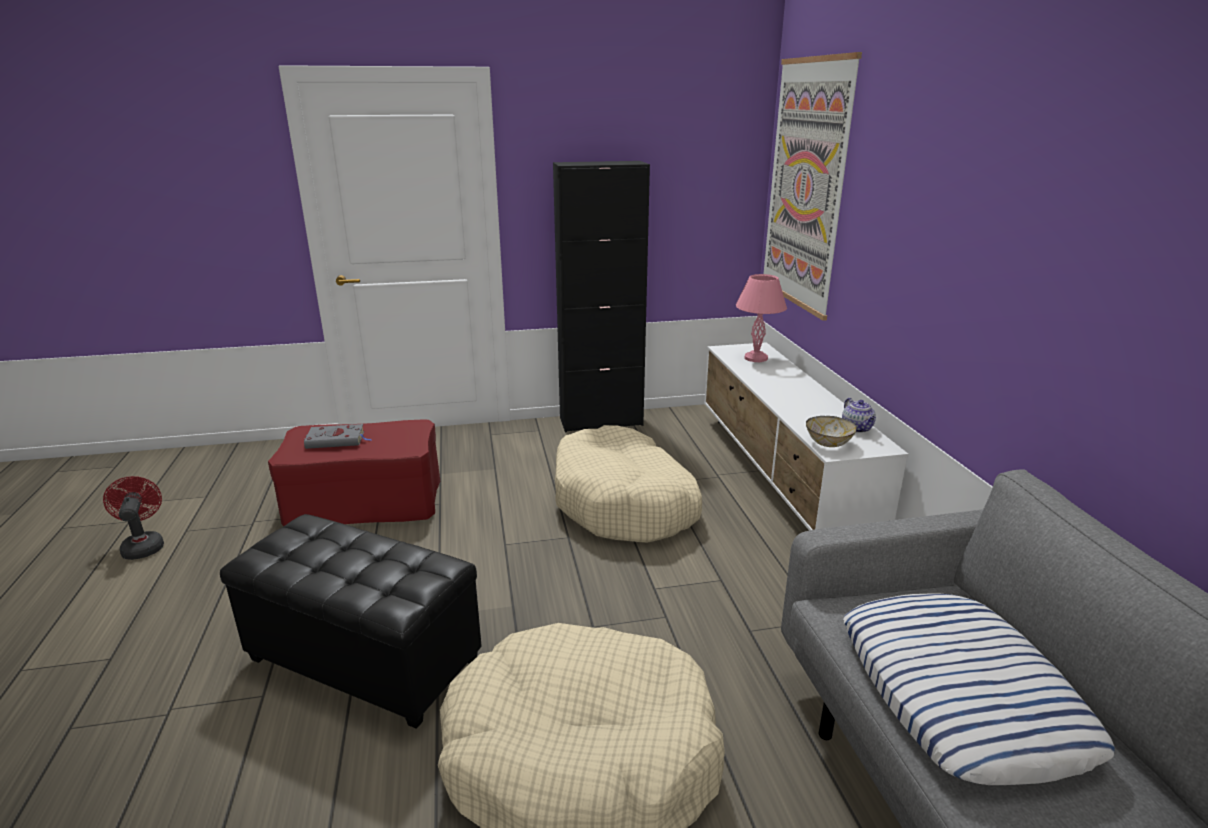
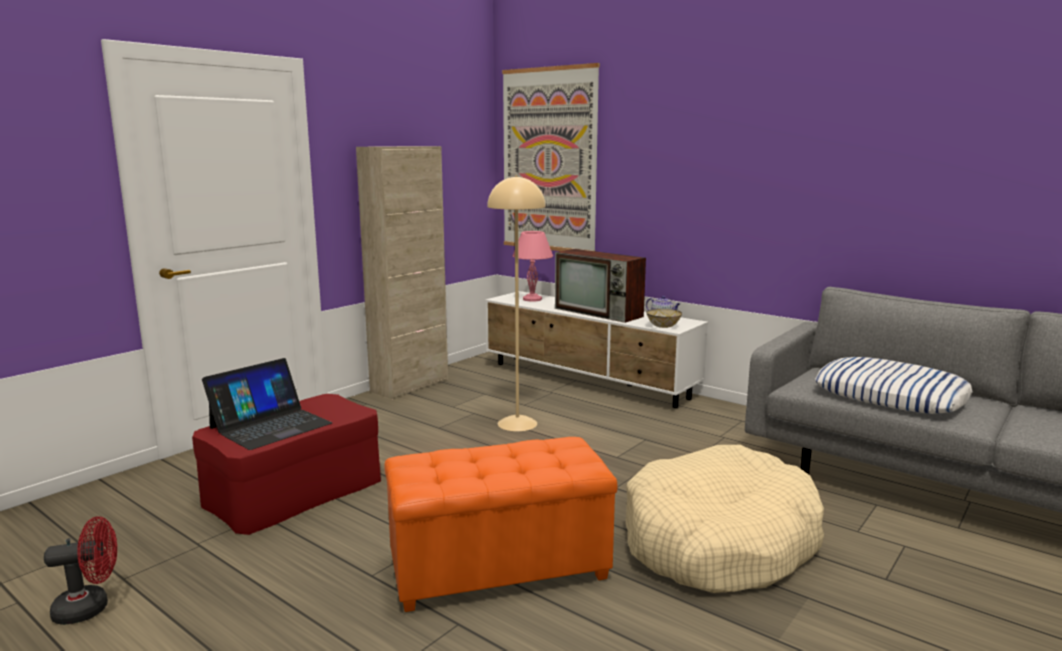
camera: 40 degrees left, 10 degrees down
(143, 545) = (90, 608): red fan -> red fan turned 135 degrees clockwise
(337, 440) = (270, 425): grey book -> laptop
(363, 661) = (499, 570): black ottoman -> orange ottoman
(601, 421) = (410, 385): black cabinet -> beige cabinet
(624, 503) = (517, 423): beige dog bed -> beige floor lamp
(793, 399) = (600, 312): none -> television

